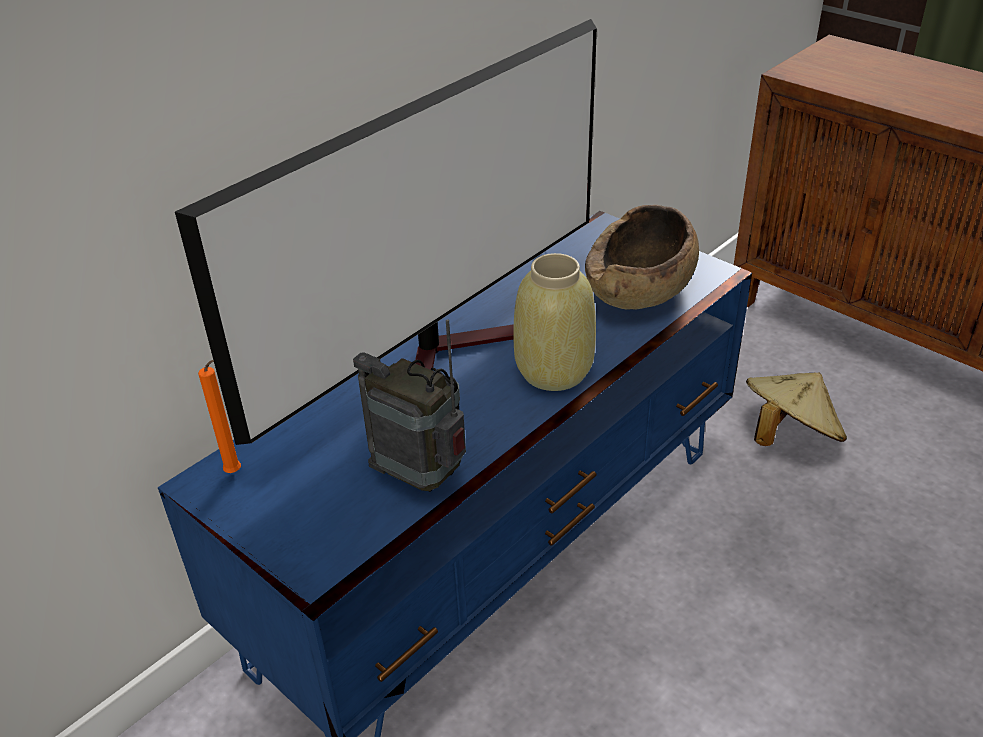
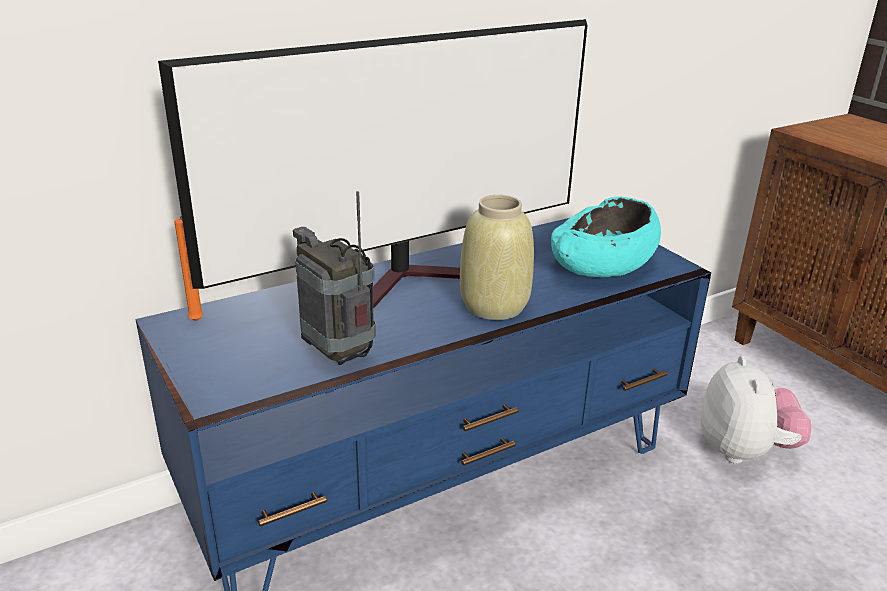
camera: 15 degrees right, 10 degrees down
(641, 288) = (603, 266): brown bowl -> turquoise bowl
(789, 435) = (744, 451): beige hat -> plush toy

